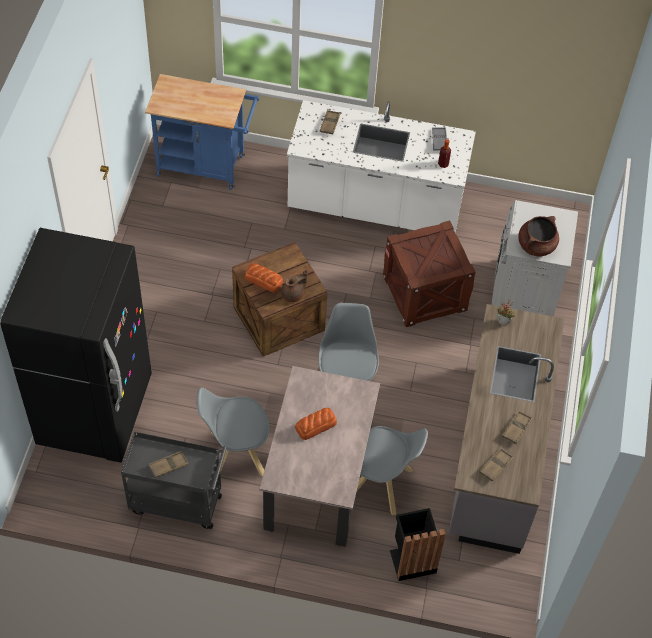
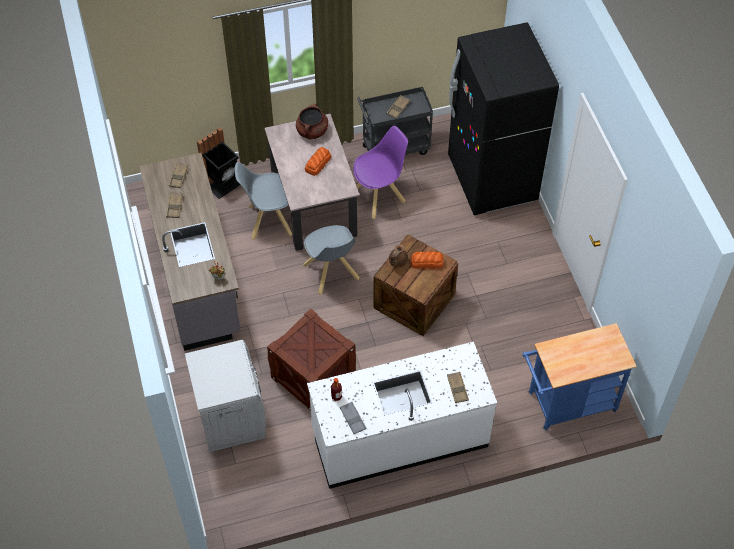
camera: 155 degrees right, 0 degrees up
(235, 453) = (379, 196): grey chair -> purple chair
(536, 245) = (220, 359): brown cooking pot -> brown cooking pot (312, 131)

